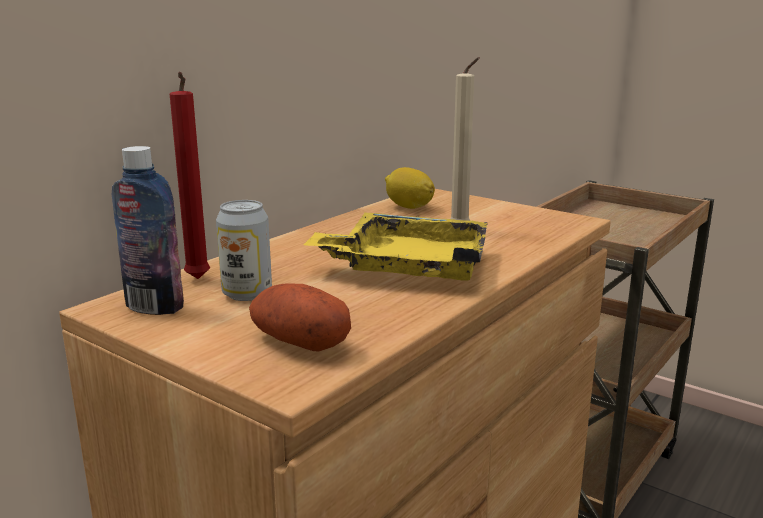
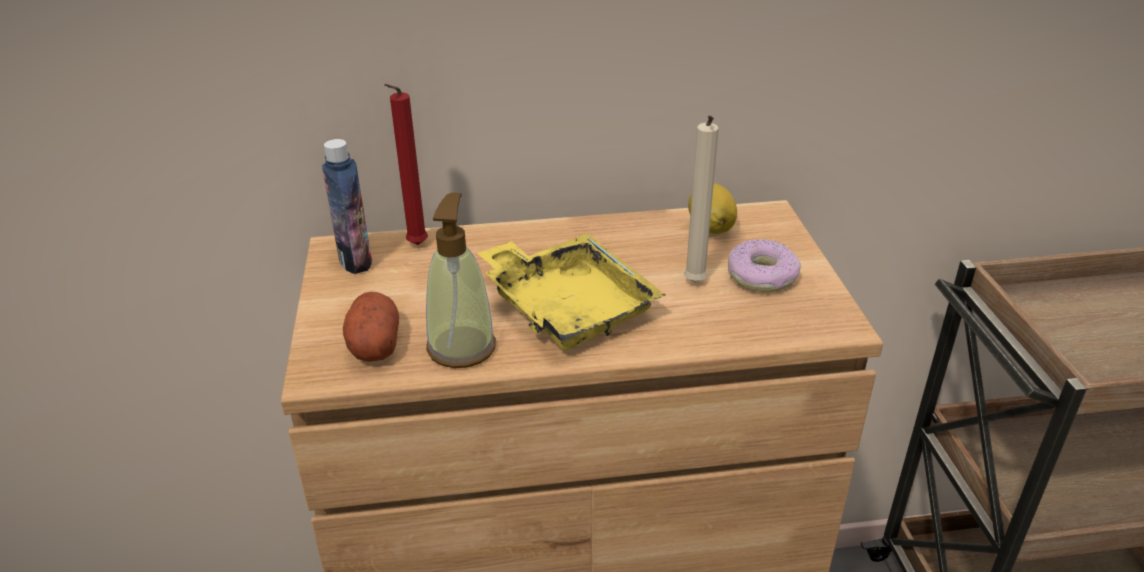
camera: 45 degrees right, 15 degrees up
(247, 293) = (420, 277): can -> none
(380, 314) = (461, 347): none -> soap dispenser
(489, 216) = (762, 276): none -> donut

